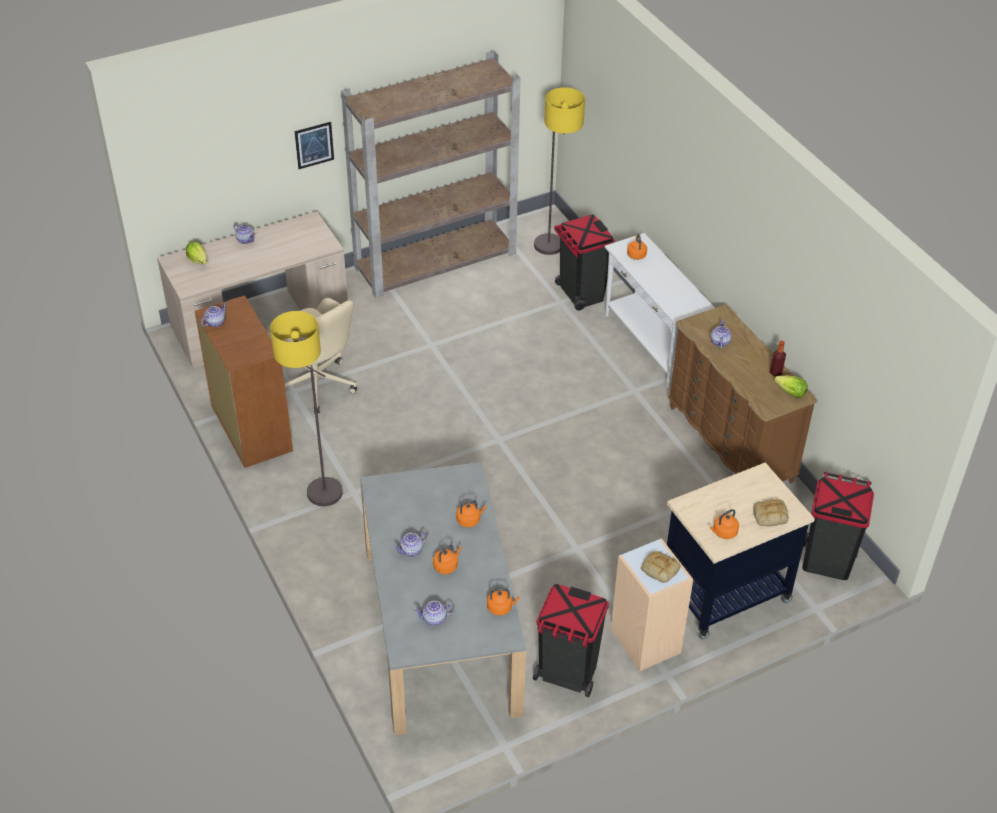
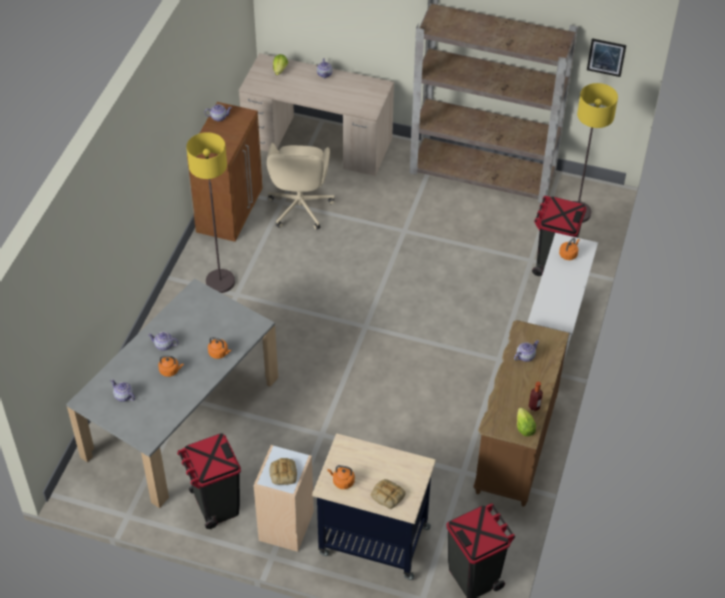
camera: 45 degrees right, 5 degrees up
(314, 145) = (402, 29): picture -> picture (606, 57)
(501, 607) = (167, 420): orange kettle -> none

